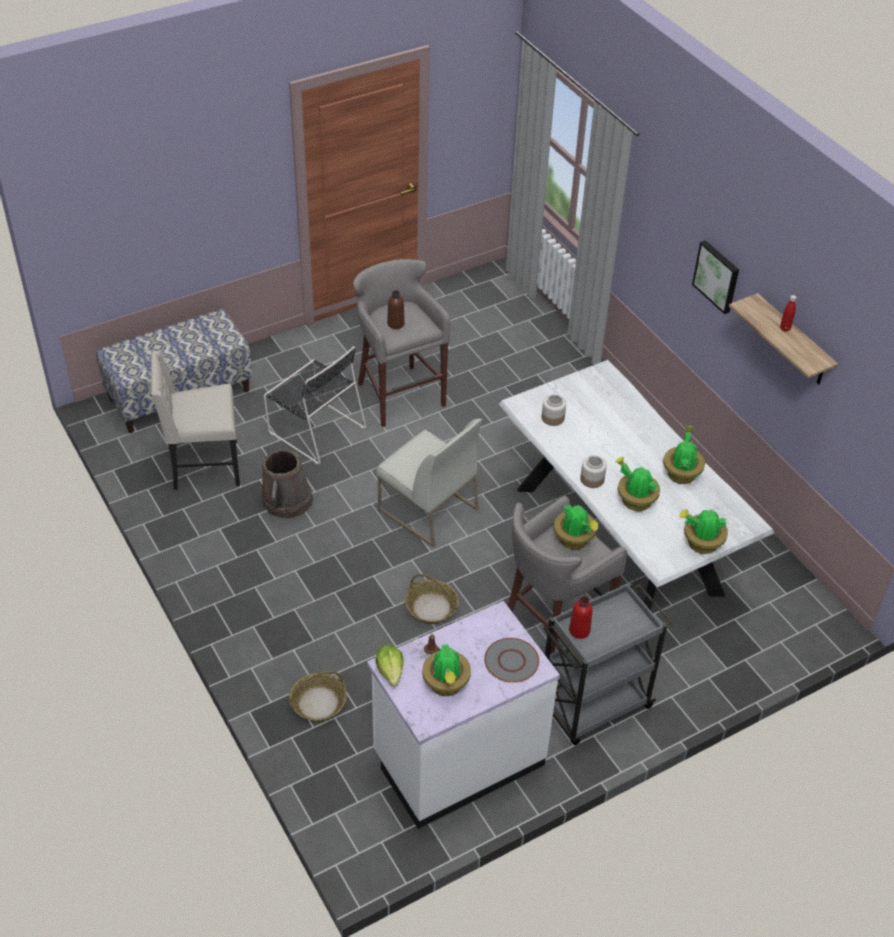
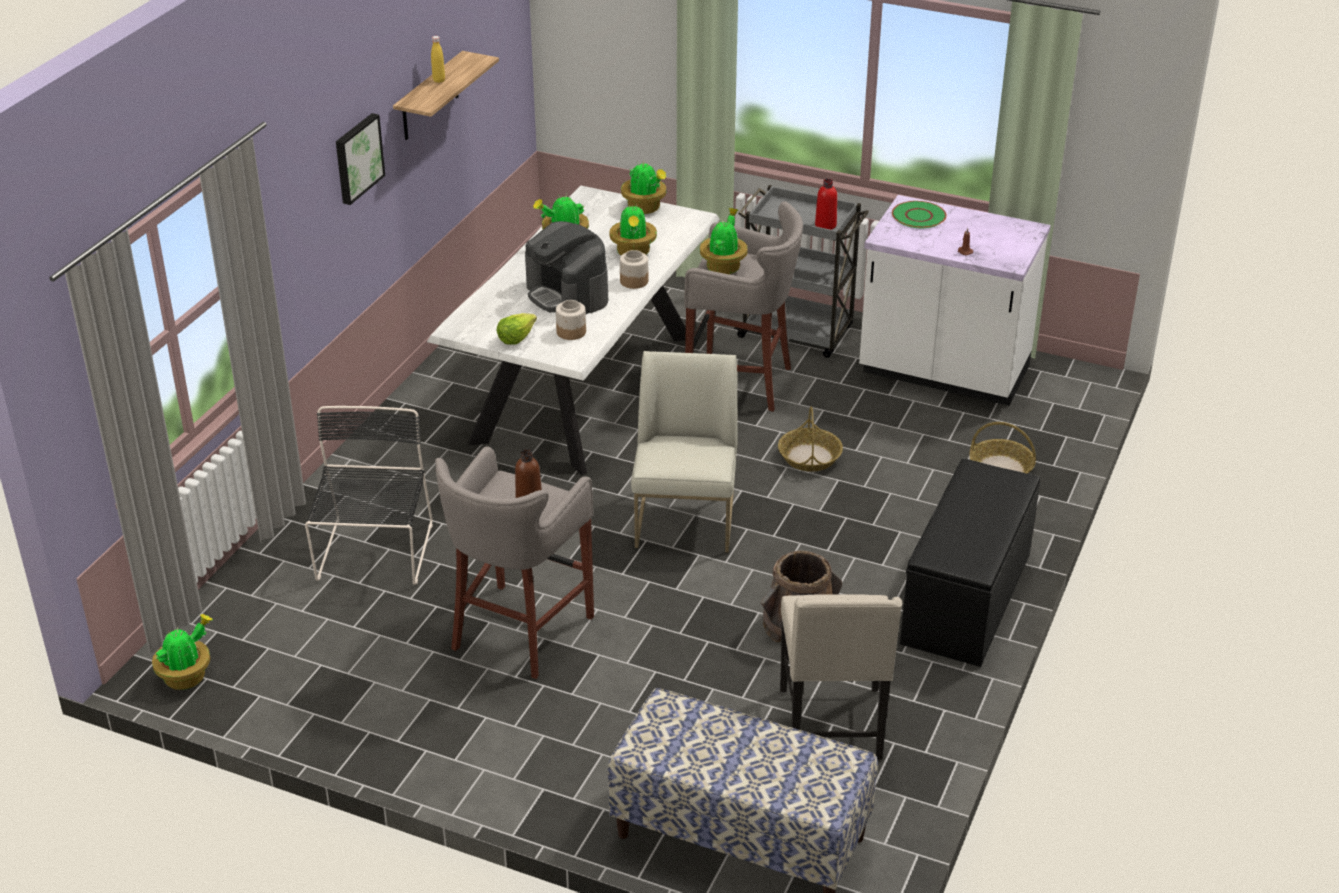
camera: 125 degrees left, 10 degrees down
(203, 467) = (833, 726): beige chair -> beige chair turned 45 degrees clockwise
(225, 588) = (968, 598): none -> black bench
(315, 428) = (659, 670): black chair -> black chair (374, 554)
(391, 671) = (1014, 260): lettuce -> lettuce (516, 337)
(446, 685) = (986, 233): potted plant -> potted plant (187, 676)
(511, 661) = (919, 216): grey plate -> green plate
(602, 439) = (567, 295): none -> coffee machine
(785, 328) = (439, 80): red bottle -> yellow bottle

